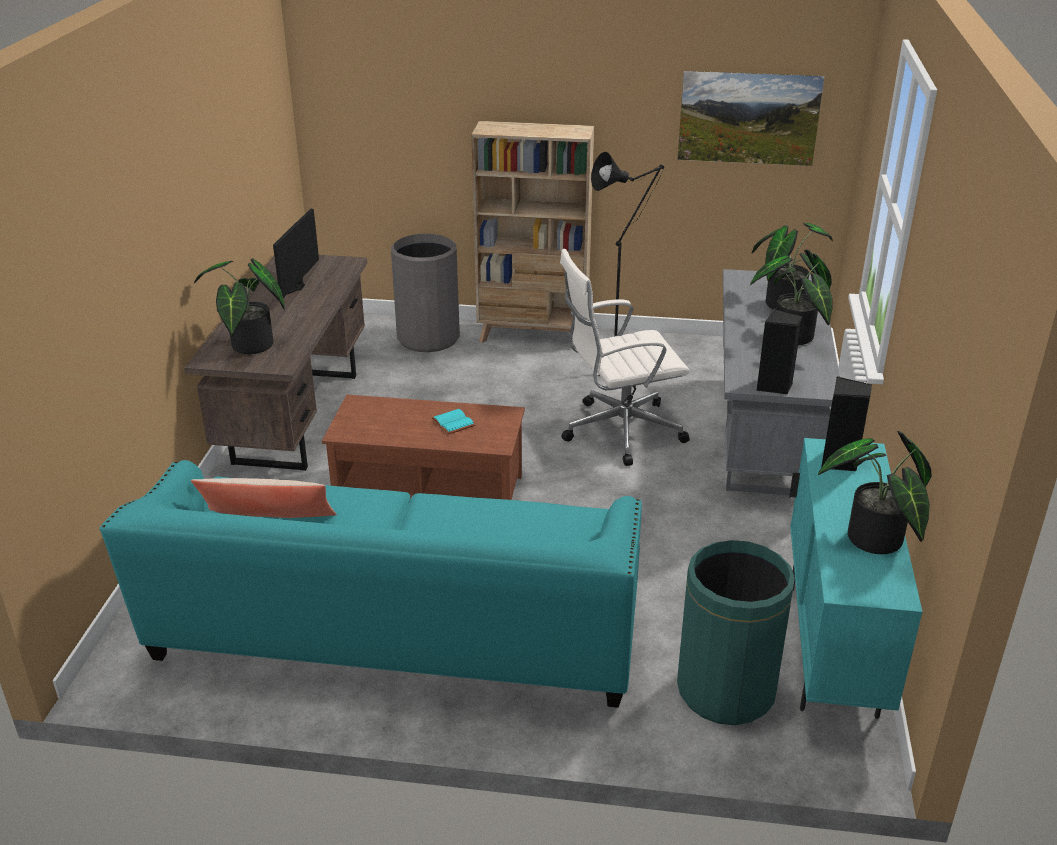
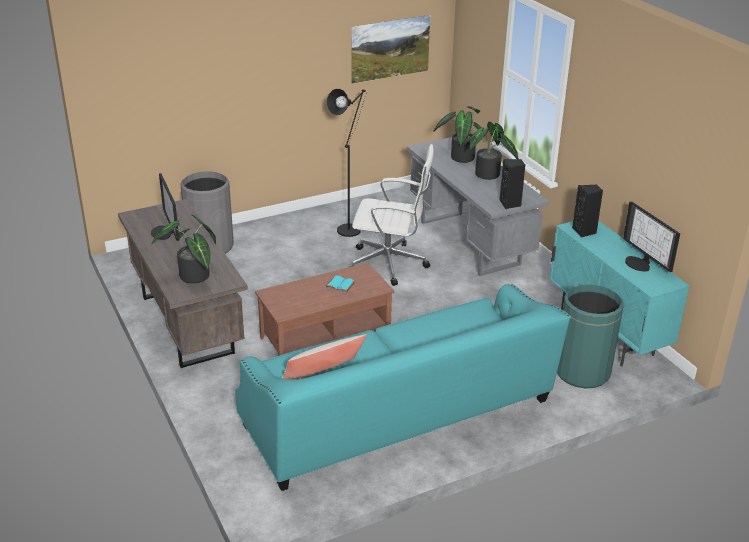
camera: 35 degrees left, 0 degrees up
(533, 336) = (276, 224): beige bookcase -> none
(619, 431) = (390, 264): white office chair -> white office chair turned 120 degrees counterclockwise
(874, 543) = (640, 263): potted plant -> monitor

